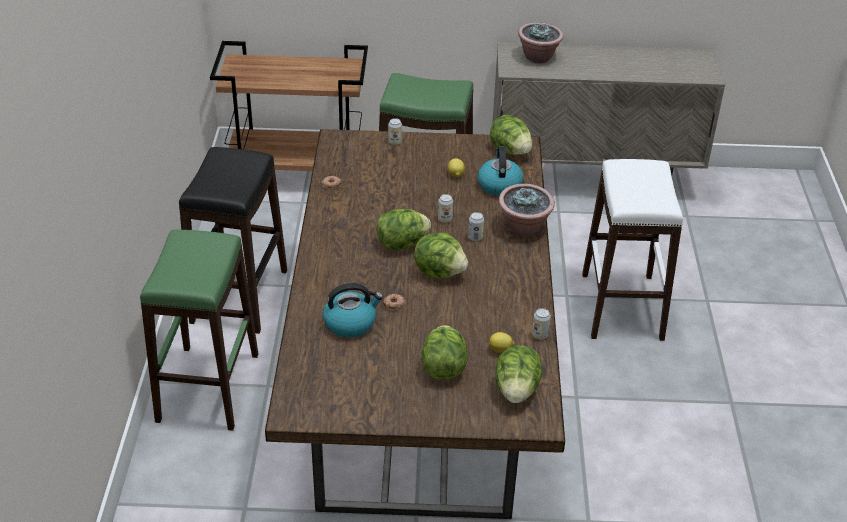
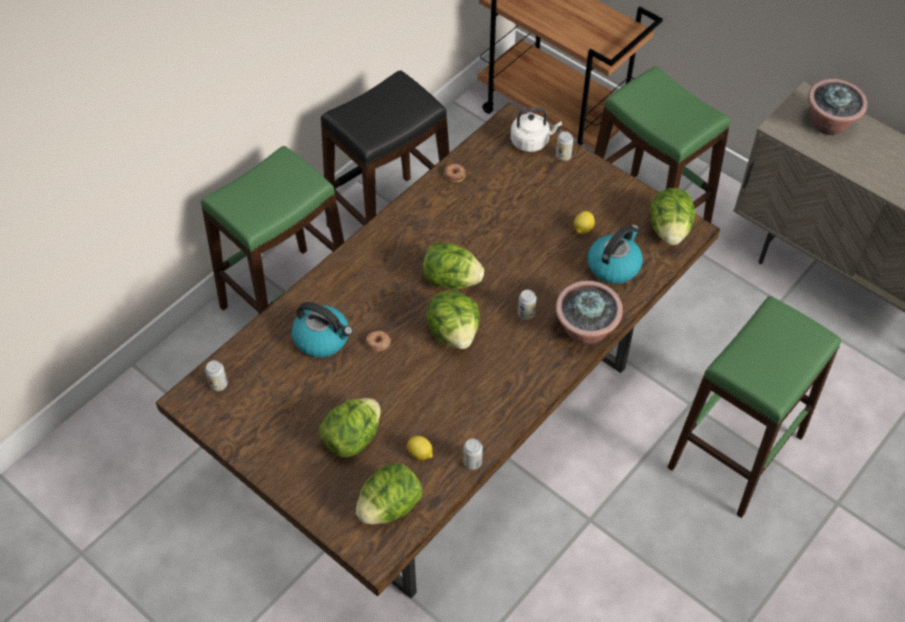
camera: 40 degrees right, 15 degrees up
(363, 143) = (532, 141): none -> white kettle
(445, 219) = (519, 275): can -> can (219, 384)
(622, 306) = (736, 452): white stool -> green stool

